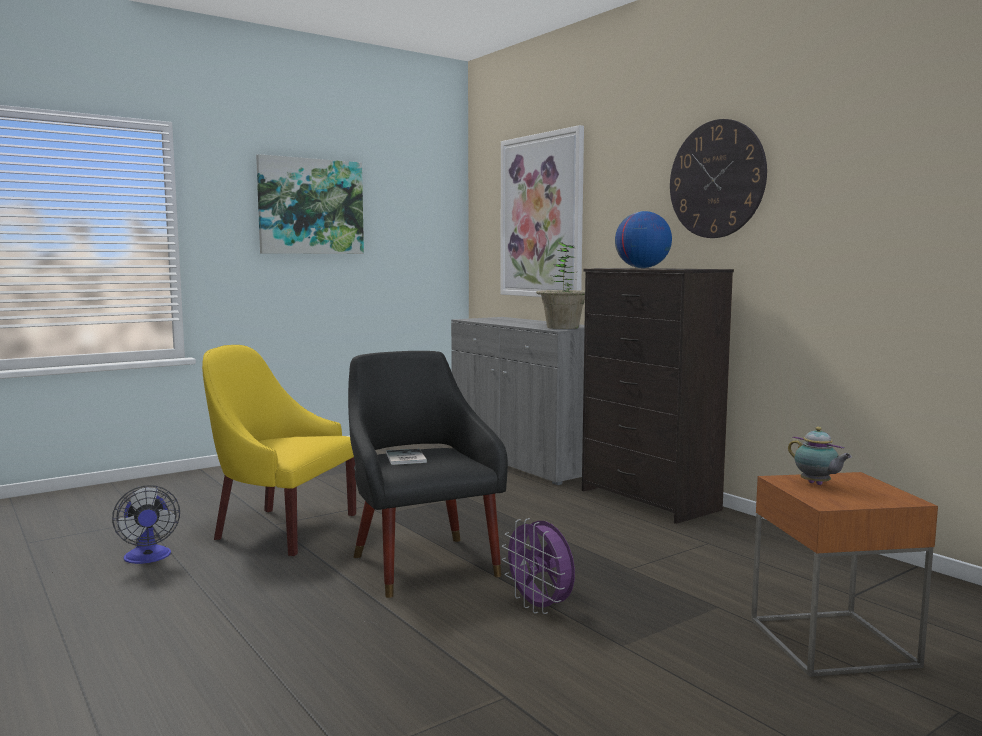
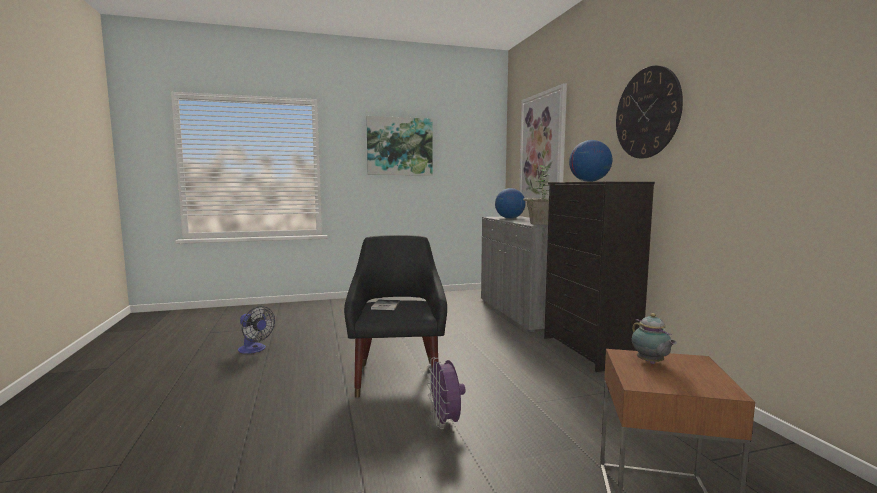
camera: 20 degrees right, 0 degrees up
(148, 558) = (254, 350): fan -> fan turned 45 degrees counterclockwise
(281, 528) = (338, 341): yellow armchair -> none
(498, 320) = (509, 218): none -> globe

